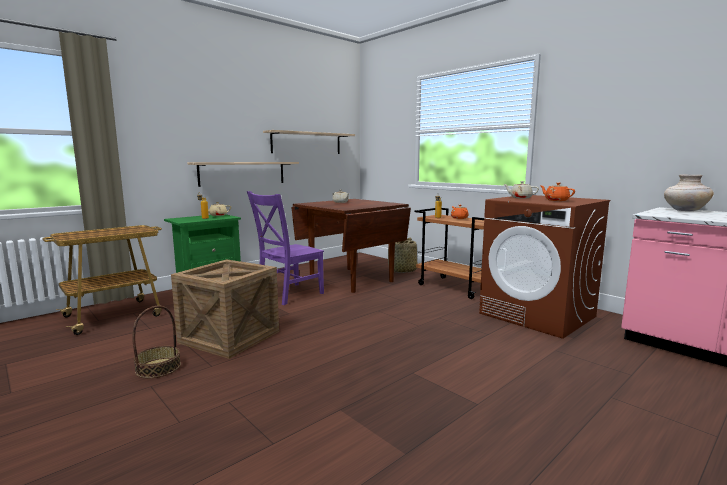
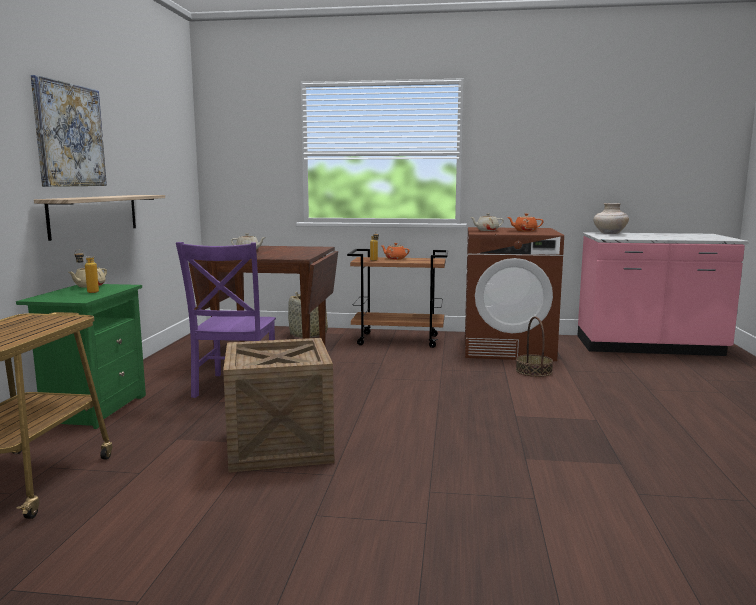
camera: 40 degrees left, 0 degrees up
(158, 368) = (276, 499): basket -> basket (533, 371)
(222, 124) = (69, 135): none -> picture
(306, 143) = (153, 166): shelf -> none

